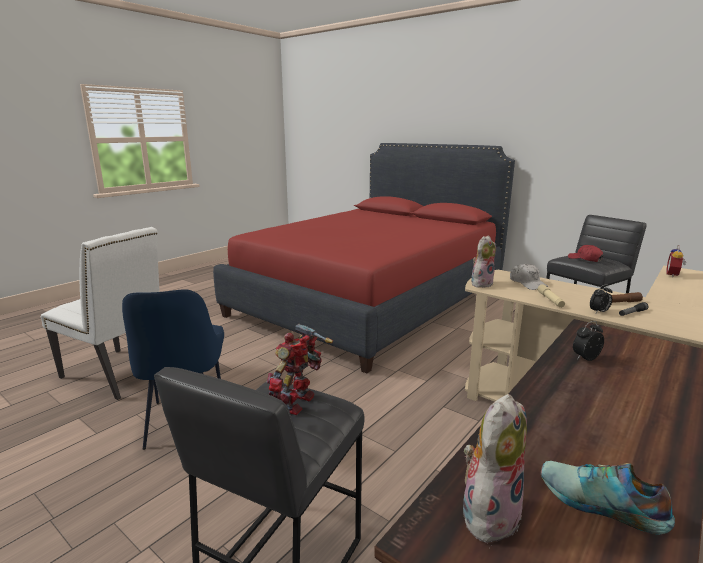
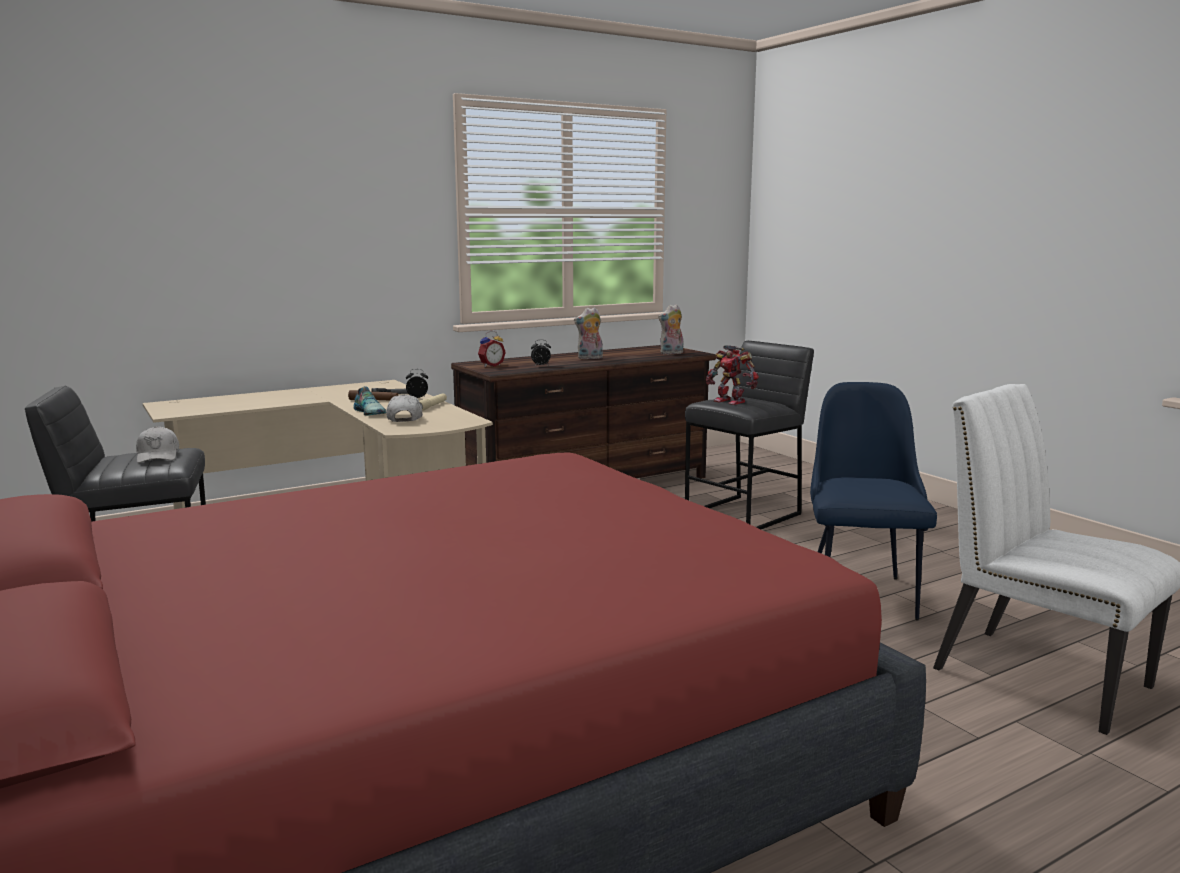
camera: 160 degrees left, 5 degrees down
(298, 403) = (730, 401): toy robot -> toy robot turned 90 degrees clockwise
(481, 283) = (460, 423): plush toy -> plush toy (590, 358)
(585, 259) = (158, 456): red cap -> white cap
(601, 504) = (629, 352): shoe -> shoe (370, 412)
(674, 275) = (205, 410): alarm clock -> alarm clock (491, 365)

